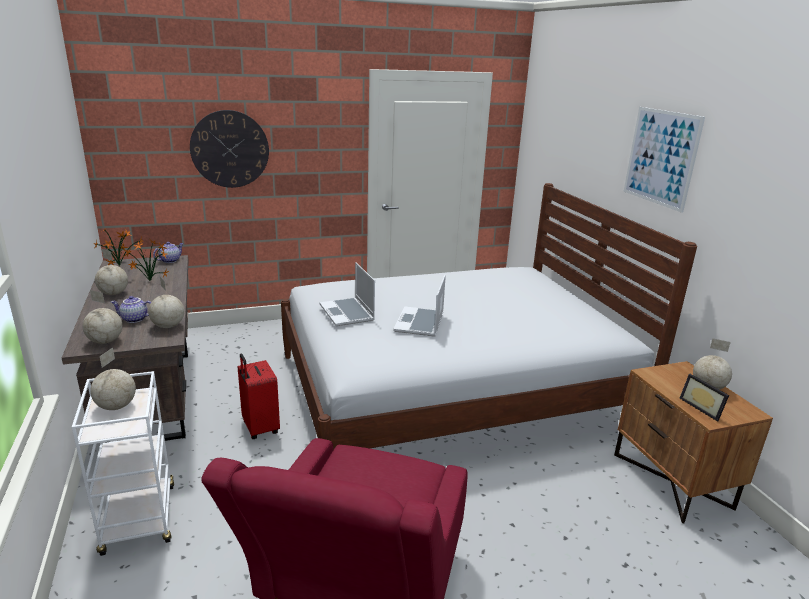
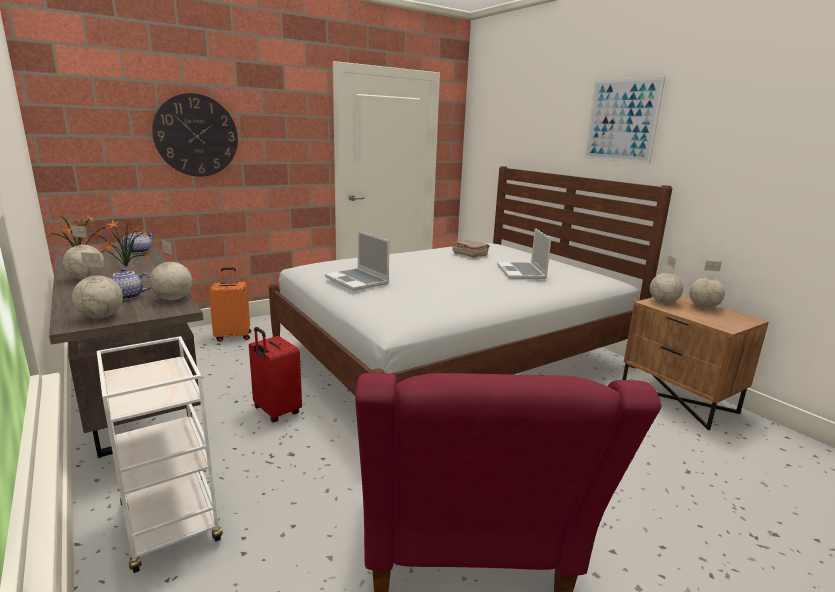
camera: 15 degrees left, 5 degrees down
(117, 406) = (143, 378): globe -> globe (663, 302)
(254, 340) = (233, 336): none -> orange suitcase
(420, 323) = (434, 282): laptop -> laptop (522, 272)
(485, 286) = (469, 254): none -> brown book
(703, 408) = (713, 320): picture frame -> none

